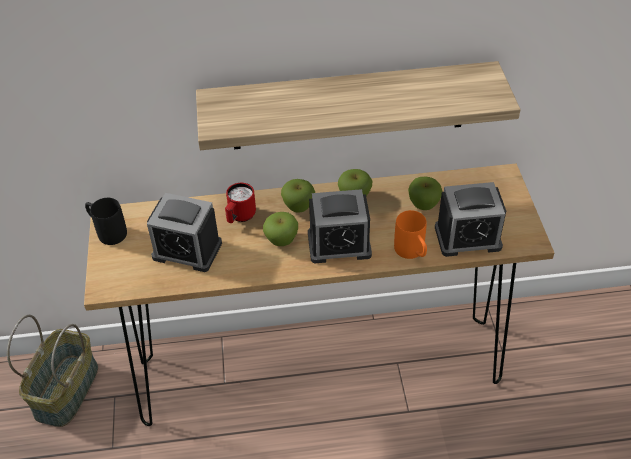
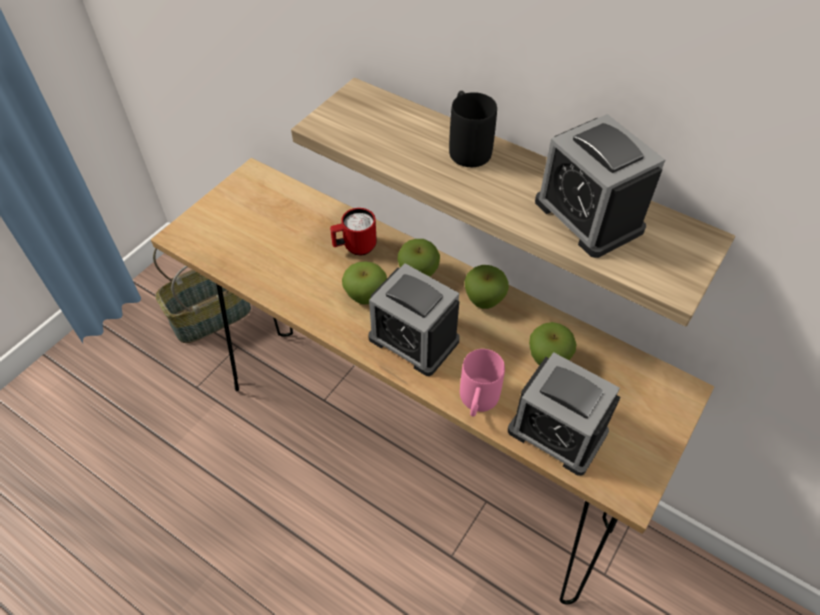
camera: 40 degrees right, 5 degrees up
(107, 231) = (237, 187): black mug -> black mug (466, 147)
(187, 250) = (277, 248): alarm clock -> alarm clock (588, 216)
(412, 253) = (477, 403): orange mug -> pink mug

